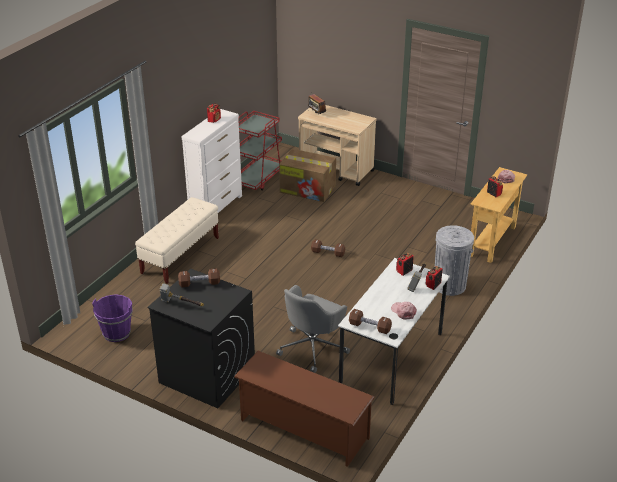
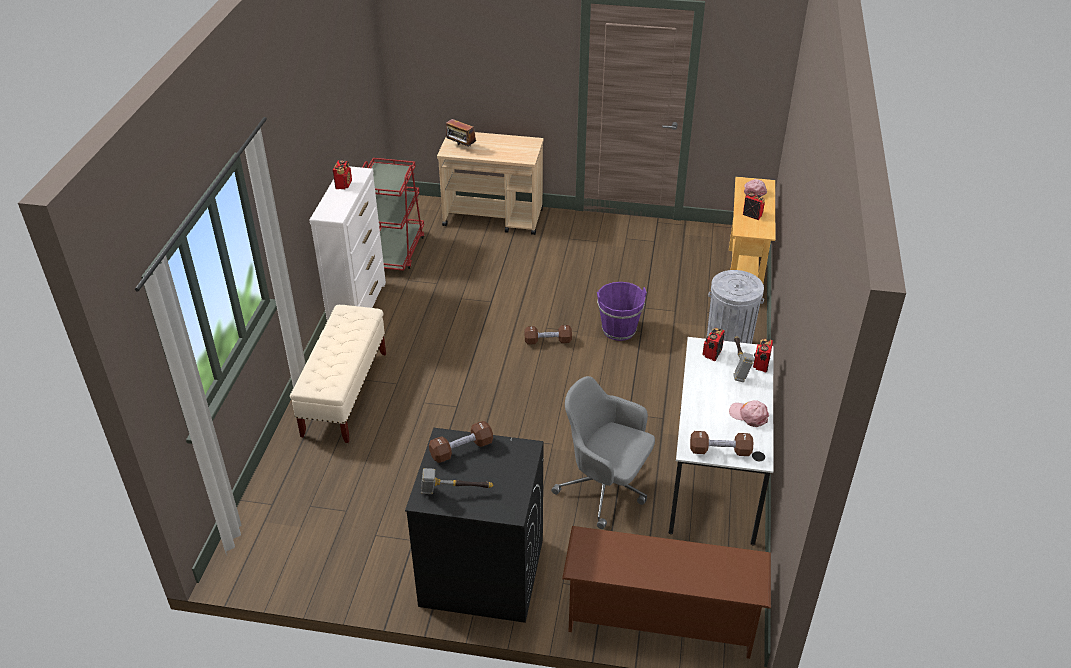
camera: 20 degrees left, 5 degrees up
(117, 333) = (313, 543): purple bucket -> purple bucket (619, 330)
(308, 189) = (471, 253): cardboard box -> none
(313, 347) = (605, 488): grey office chair -> grey office chair turned 105 degrees clockwise

